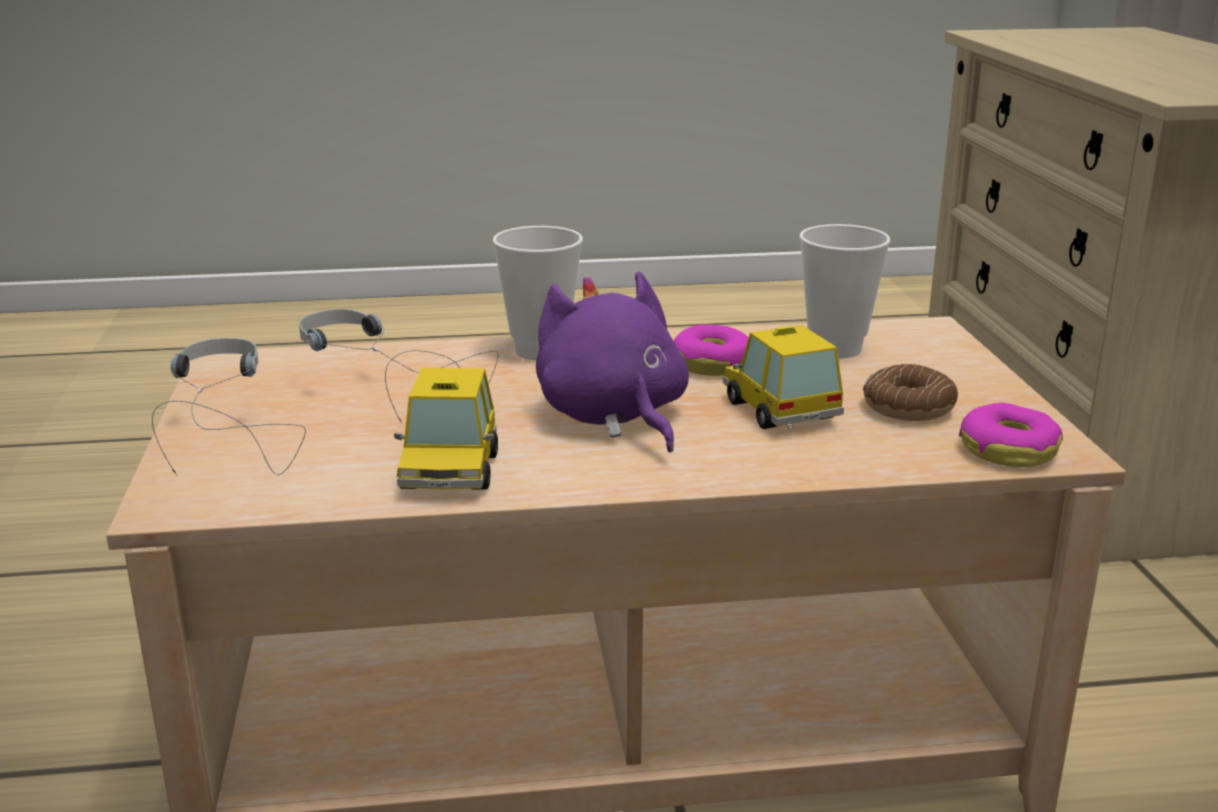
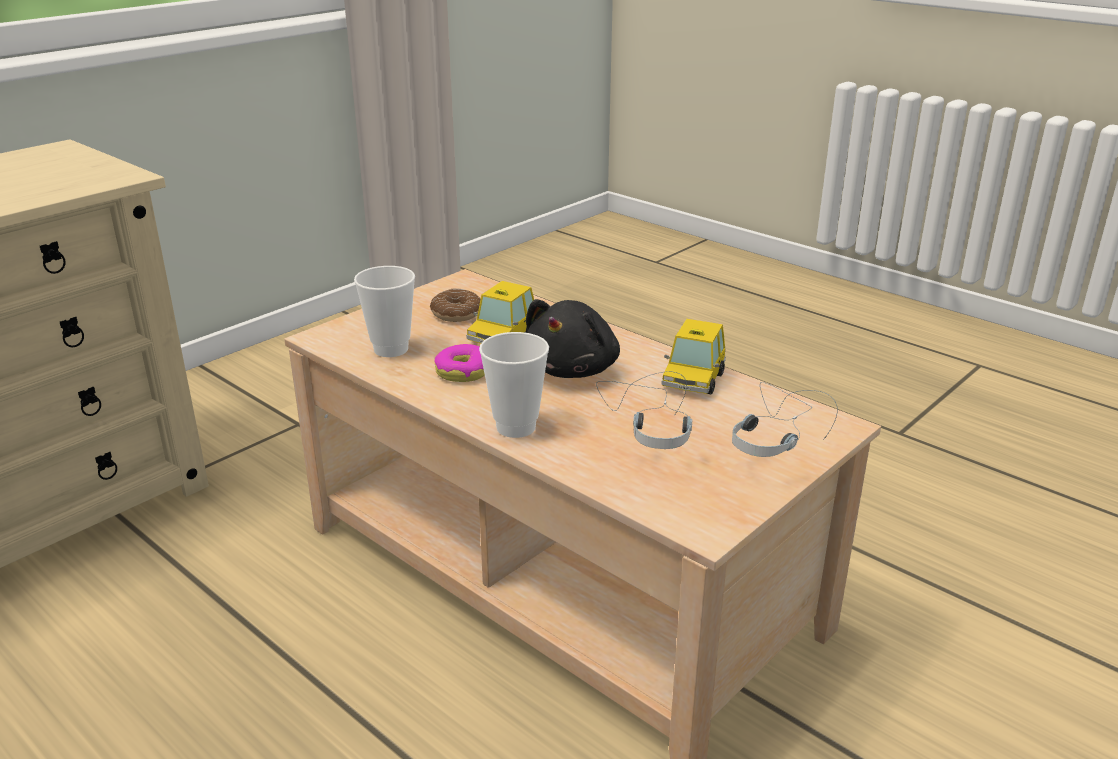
camera: 130 degrees left, 5 degrees up
(449, 471) = (693, 380): toy car -> toy car turned 150 degrees clockwise
(613, 417) = (574, 369): purple plush toy -> black plush toy
(1008, 450) = (477, 287): donut -> none

